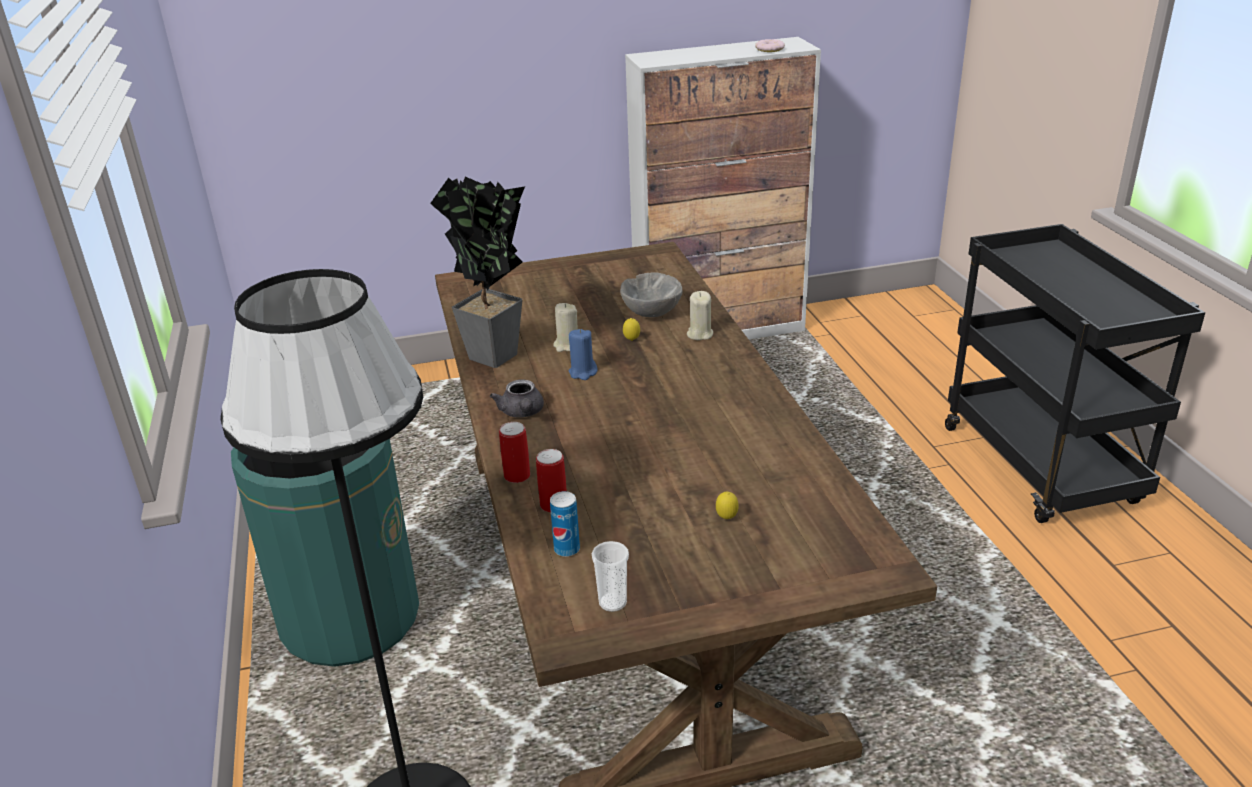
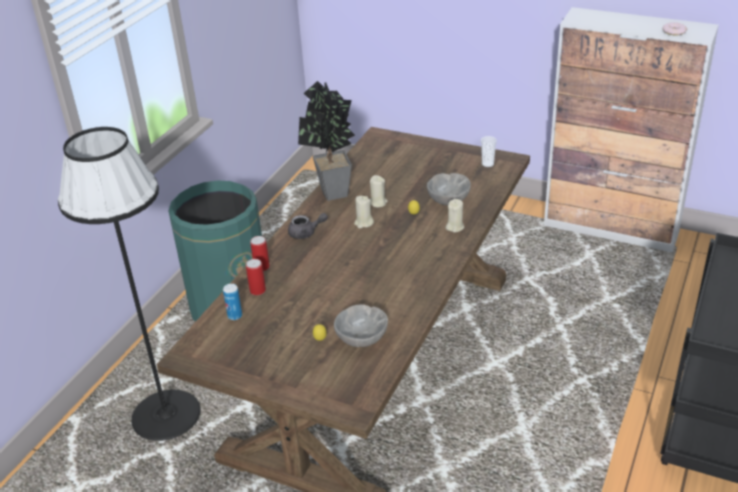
camera: 40 degrees right, 5 degrees up
(522, 413) = (306, 233): grey teapot -> grey teapot turned 120 degrees counterclockwise
(583, 372) = (363, 223): blue candle -> beige candle
(612, 602) = (220, 351): cup -> cup (487, 164)
(775, 491) = (362, 339): none -> grey bowl

